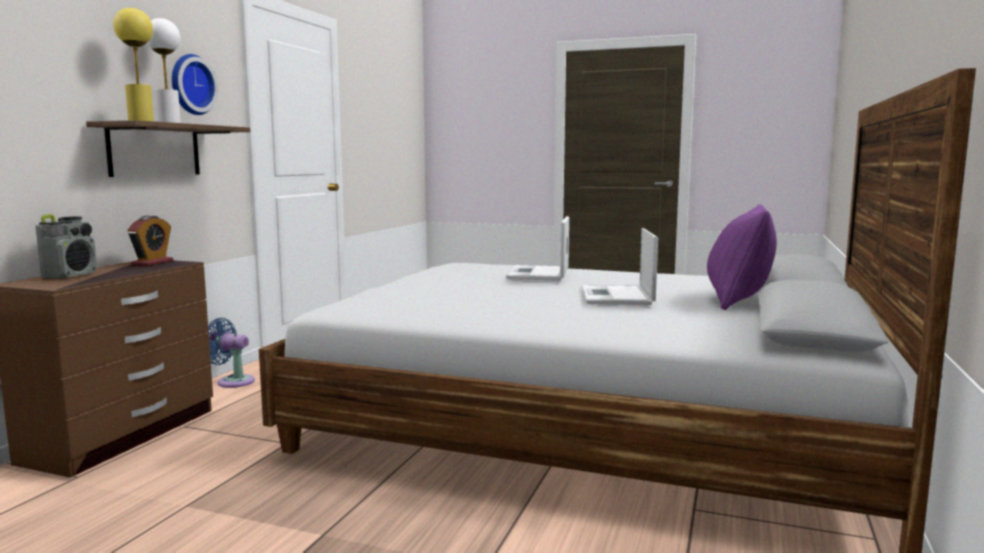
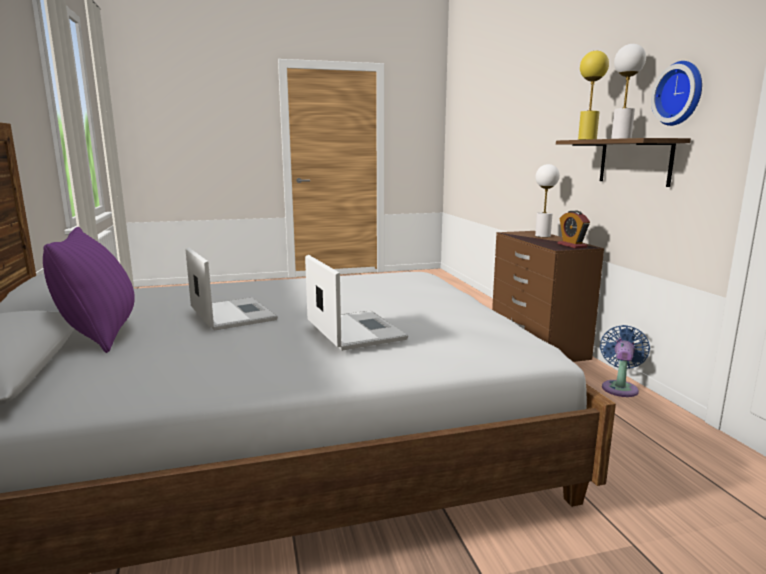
camera: 145 degrees right, 5 degrees up
(70, 275) = (543, 236): radio -> white table lamp
(232, 381) = (620, 387): blue fan -> blue fan turned 45 degrees counterclockwise

